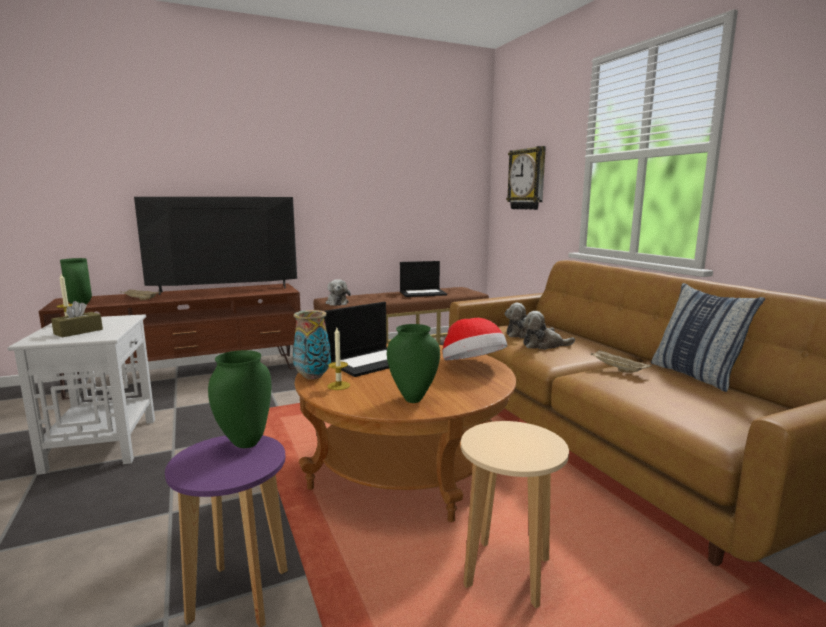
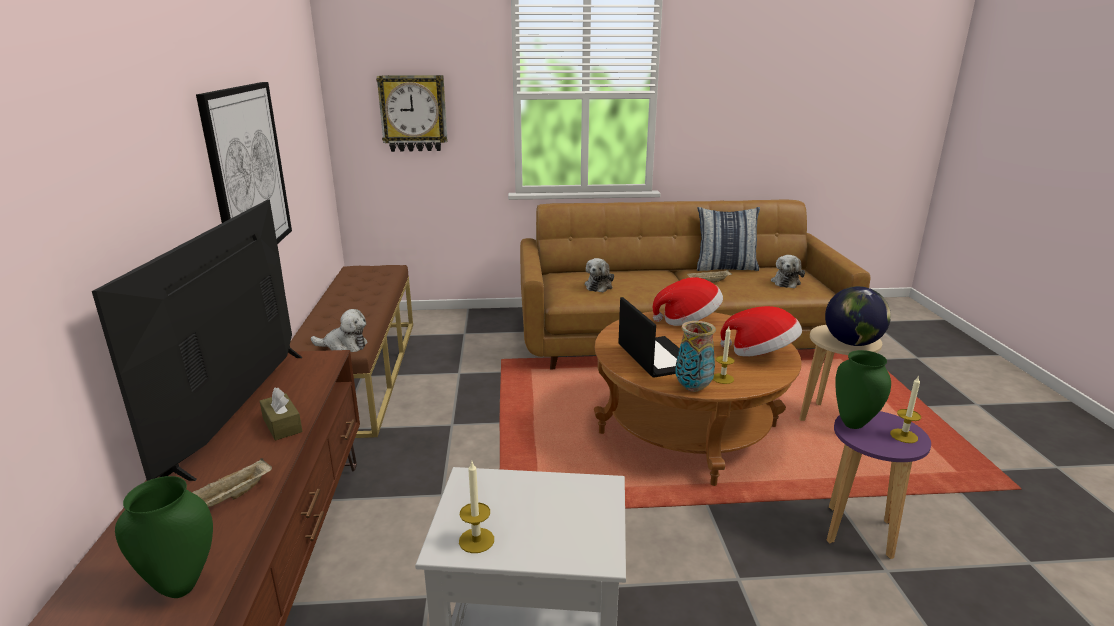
camera: 70 degrees left, 10 degrees up
(78, 332) = (556, 517): brown tissue box -> brown tissue box (282, 425)
(216, 472) = (904, 436): none -> candle
(332, 192) = (248, 173): none -> picture
(413, 398) = (760, 354): green vase -> hat
(423, 293) = (360, 290): laptop -> none
(496, 447) = (852, 343): none -> globe
(543, 345) = (636, 287): plush toy -> plush toy (786, 282)

